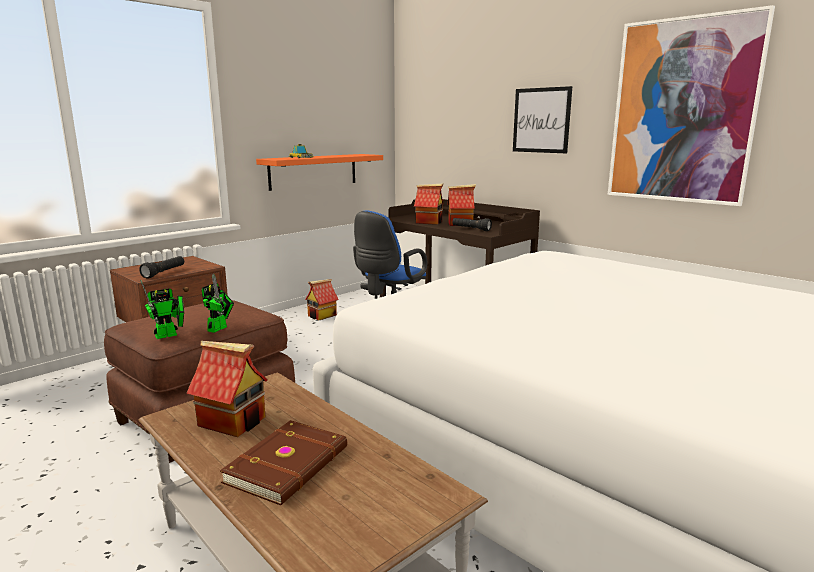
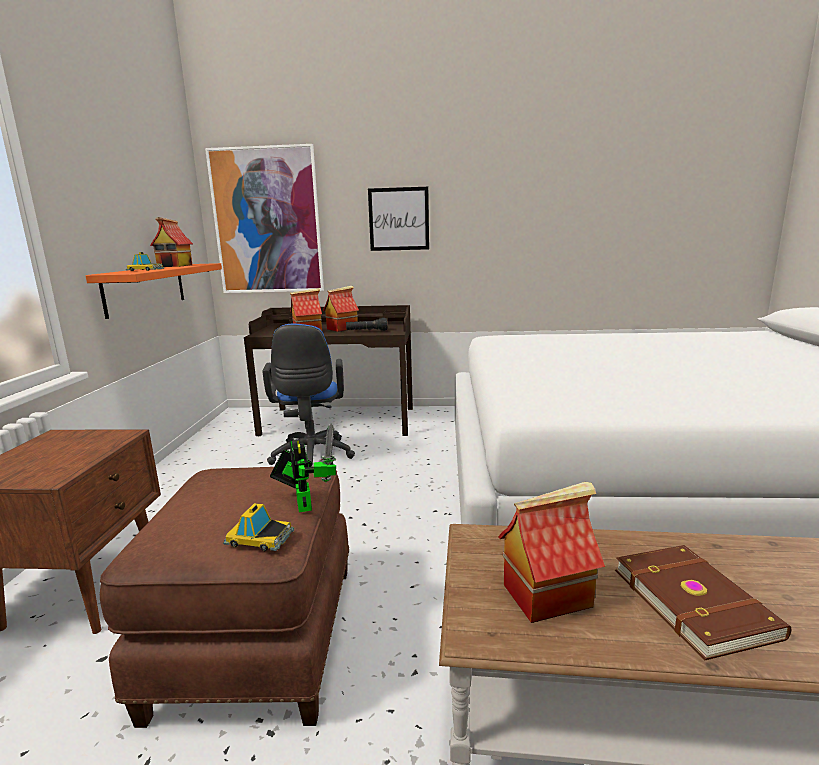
camera: 40 degrees left, 0 degrees up
(164, 273) = (69, 462): black flashlight -> none
(169, 335) = (259, 538): toy robot -> toy car
(322, 316) = (207, 466): toy house -> toy house (175, 266)
(682, 111) = (529, 208): picture -> picture (267, 221)

